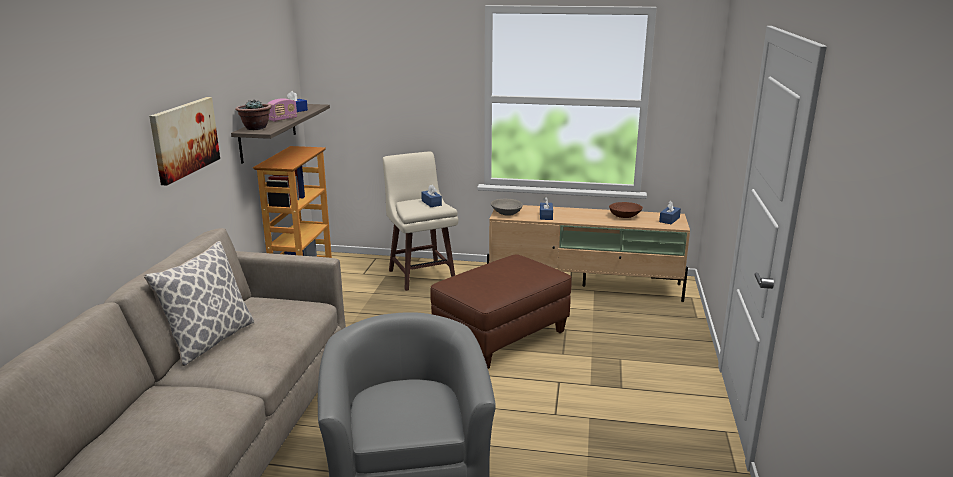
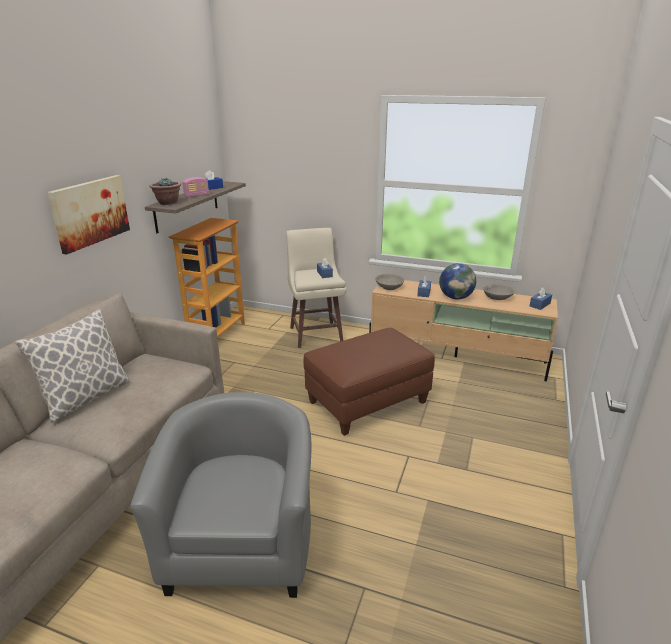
camera: 10 degrees right, 5 degrees up
(581, 218) = (455, 297): none -> globe
(625, 216) = (497, 297): brown bowl -> grey bowl

